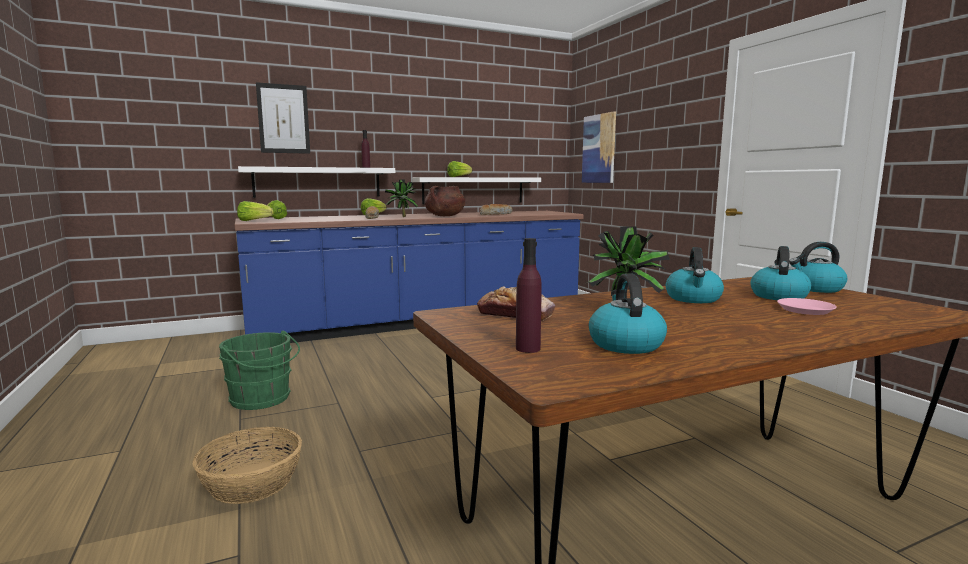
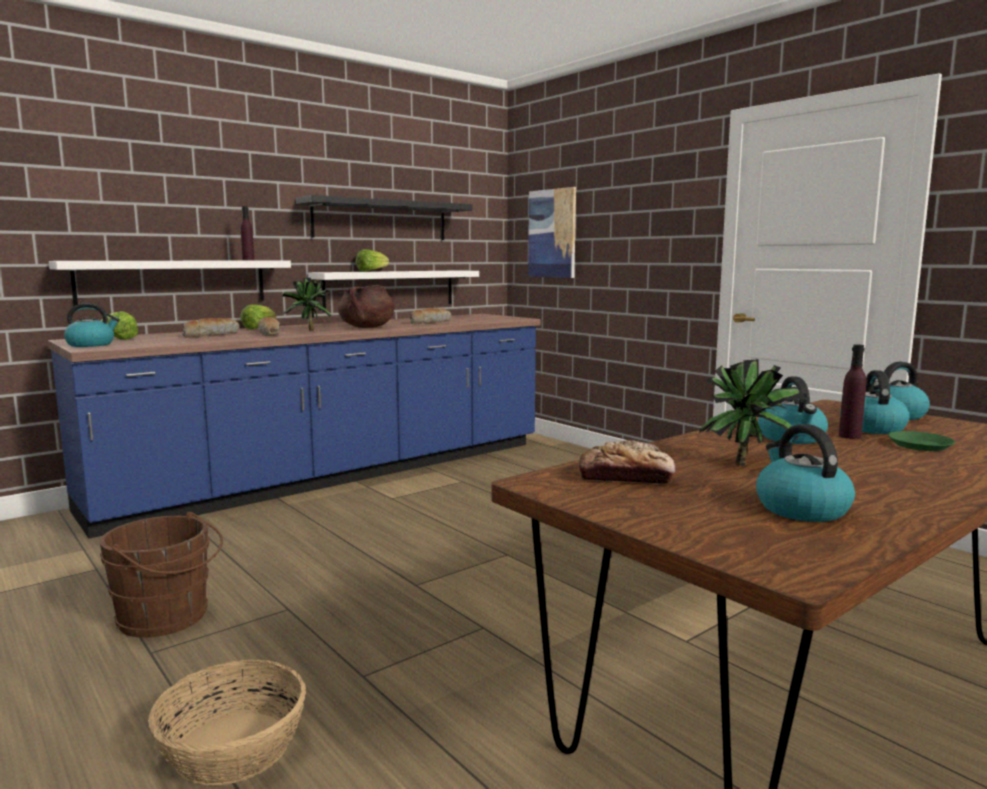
camera: 15 degrees left, 0 degrees up
(254, 221) = (91, 344): lettuce -> kettle
(262, 399) = (167, 618): green bucket -> brown bucket
(283, 119) = (119, 188): picture -> none
(335, 218) = (211, 335): none -> bread
(467, 140) = (381, 220): none -> black shelf
(528, 348) = (704, 526): purple bottle -> purple bottle (849, 436)
(805, 310) = (920, 445): pink plate -> green plate

